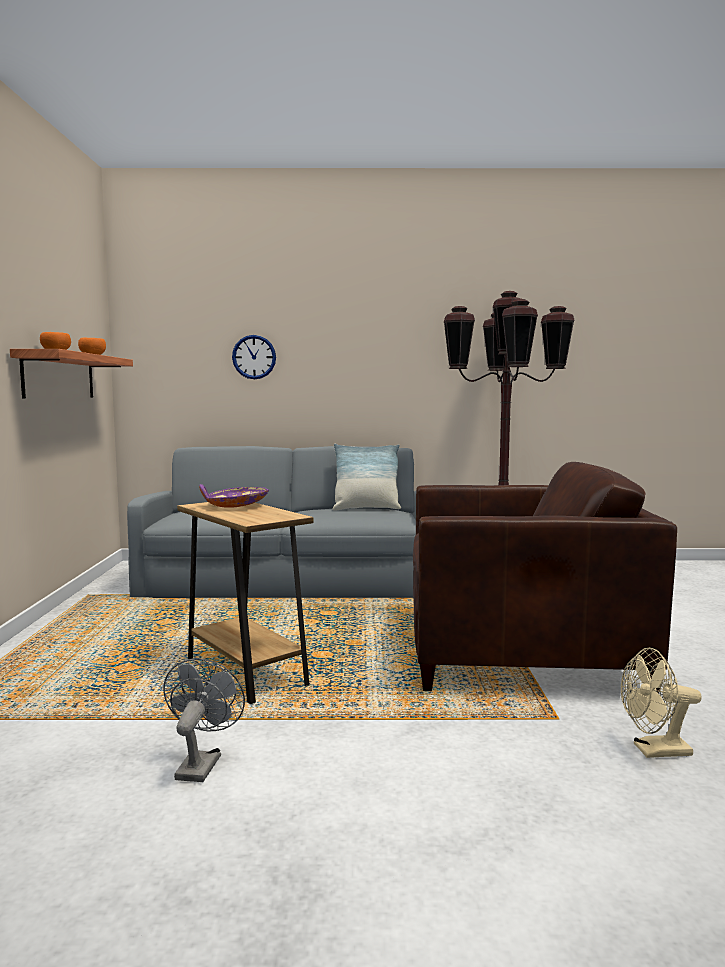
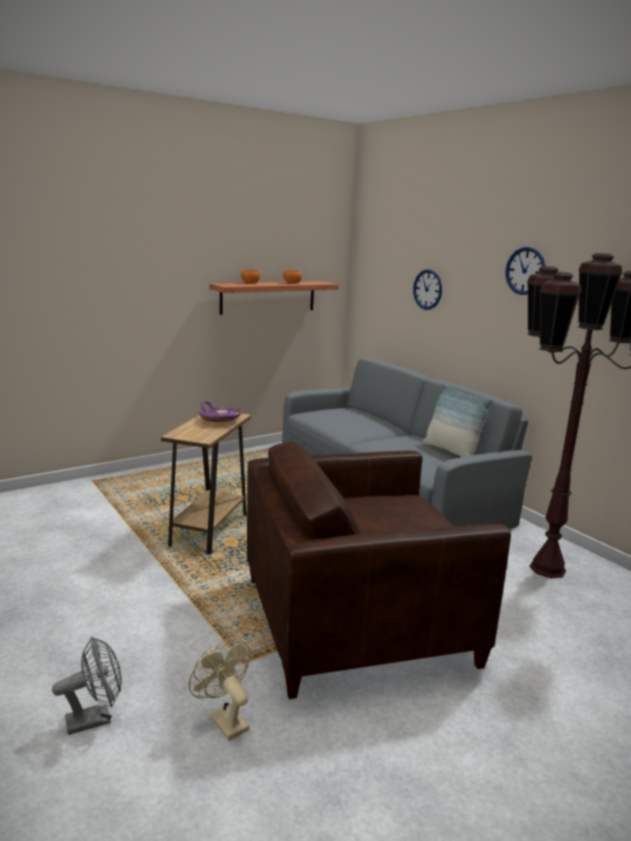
camera: 55 degrees right, 10 degrees up
(201, 763) = (95, 557): grey fan -> grey fan (95, 719)
(380, 325) = (525, 271): none -> wall clock
(518, 651) = (357, 619): brown armchair -> brown armchair turned 105 degrees clockwise

